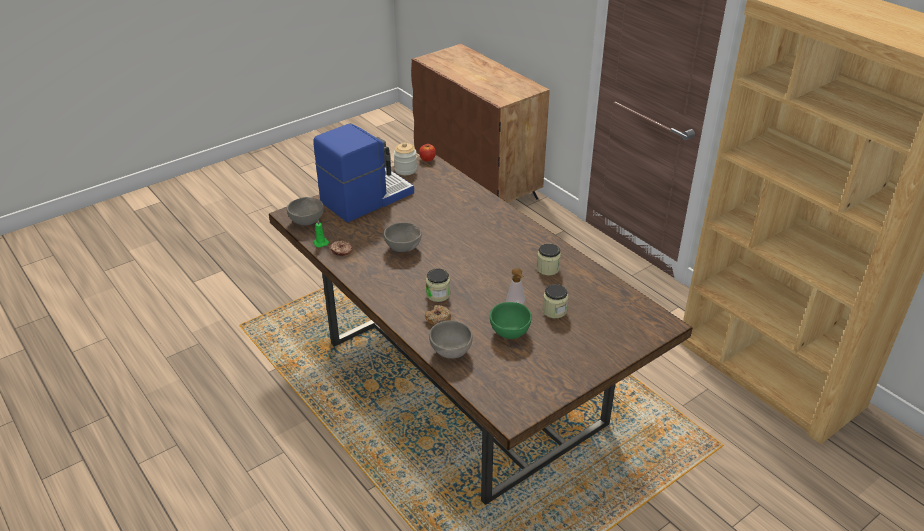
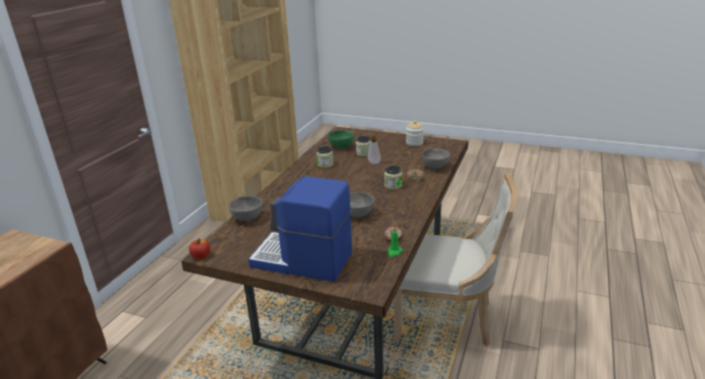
camera: 120 degrees left, 10 degrees down
(307, 222) = (373, 274): grey bowl -> grey bowl (247, 218)
(352, 427) = (447, 319): none -> beige chair
(405, 170) = (231, 260): jar -> jar (414, 143)
(509, 332) = (398, 158): green bowl -> green bowl (341, 147)

